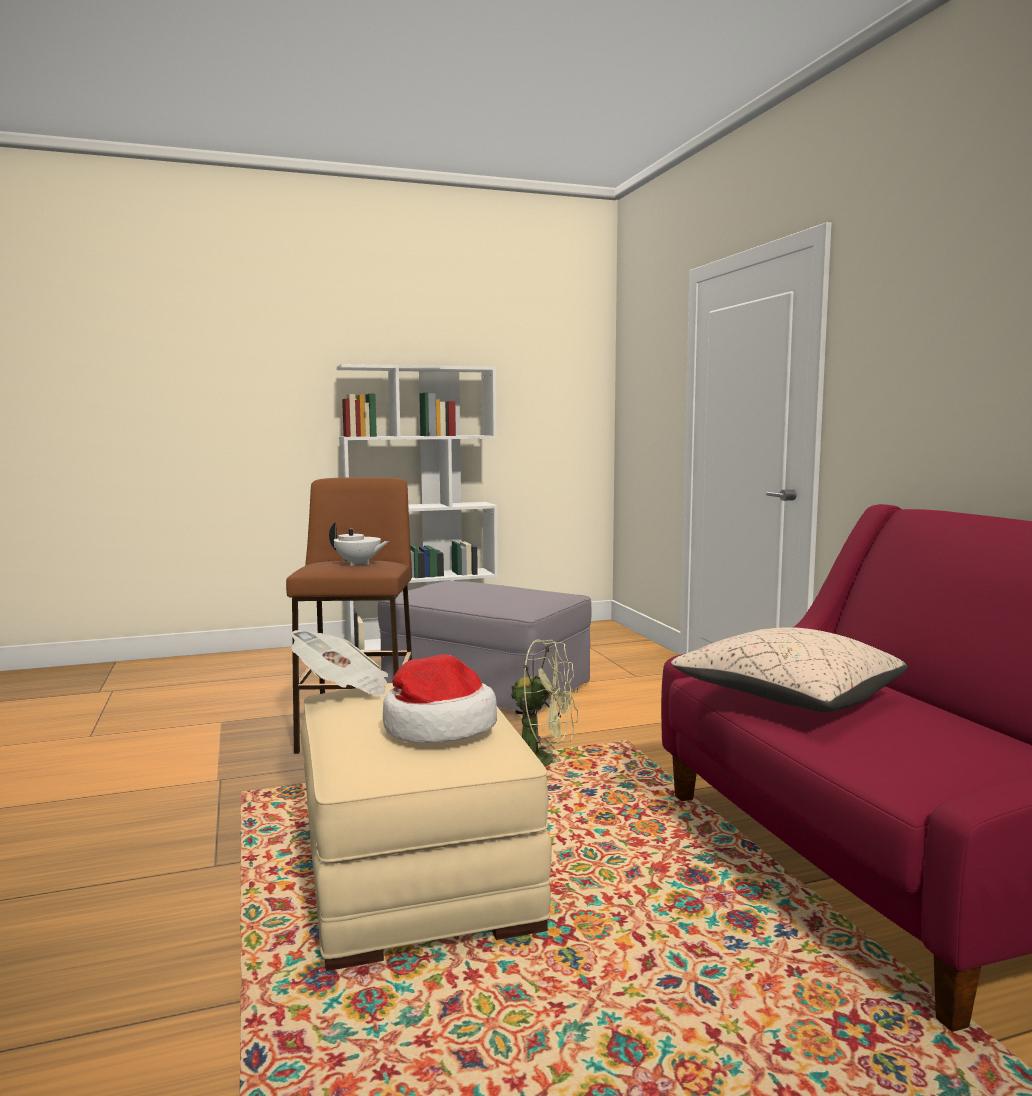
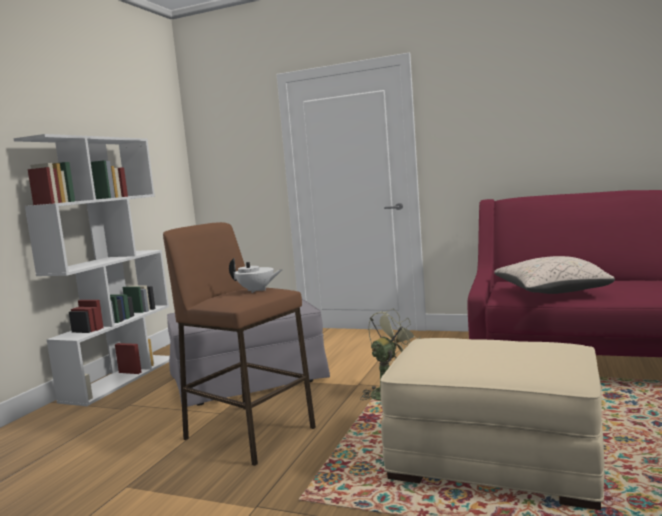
camera: 50 degrees left, 0 degrees up
(343, 689) = (411, 362): newspaper -> none
(358, 563) = (256, 290): white teapot -> white teapot turned 45 degrees clockwise
(437, 727) = (522, 350): hat -> none

